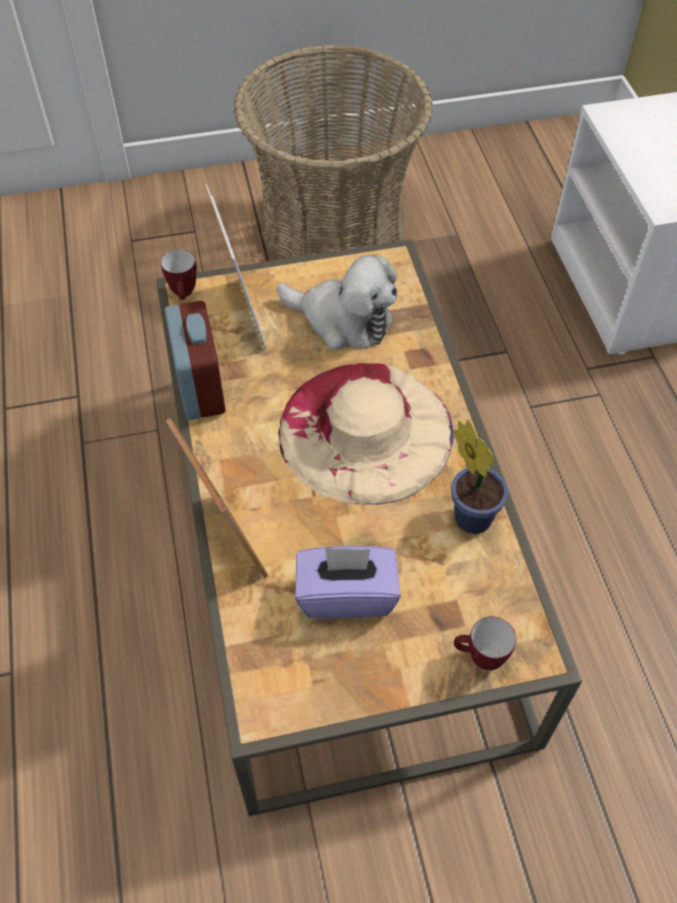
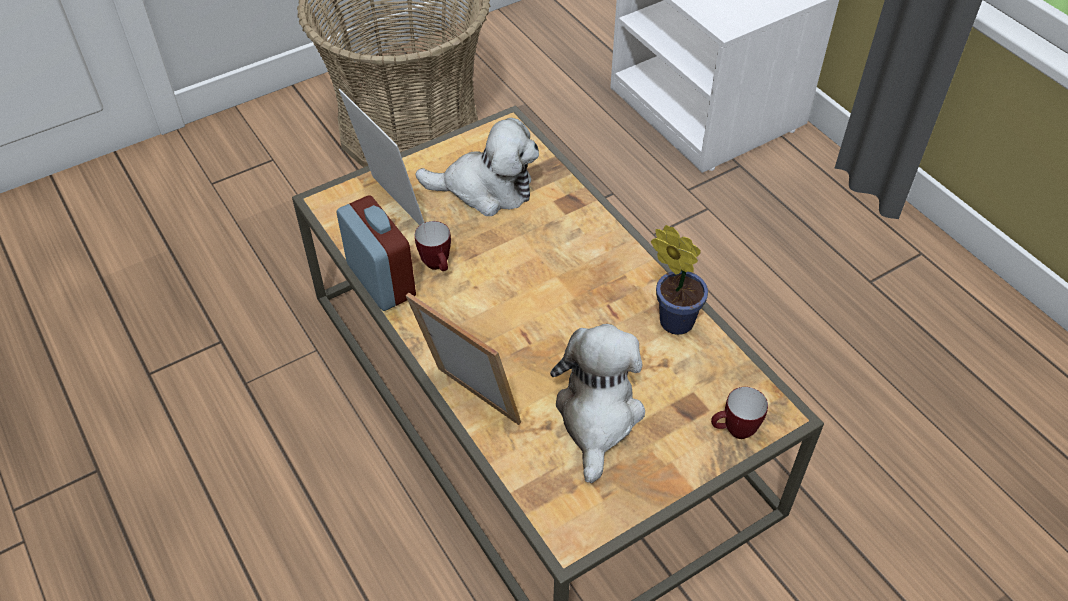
camera: 20 degrees left, 5 degrees down
(184, 295) = (327, 204): mug -> mug (438, 266)
(346, 594) = (597, 416): purple tissue box -> plush toy
(365, 431) = (550, 276): beige hat -> none

